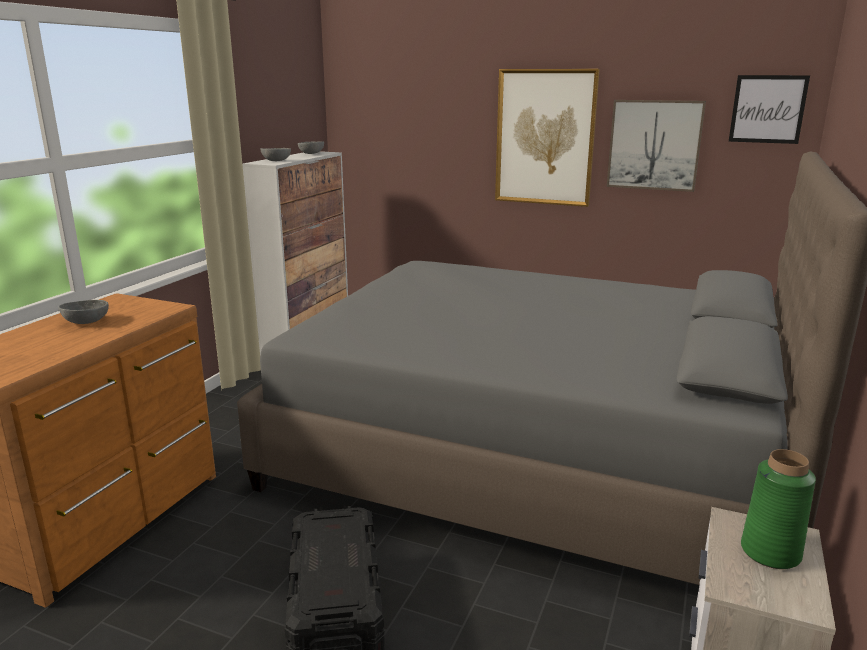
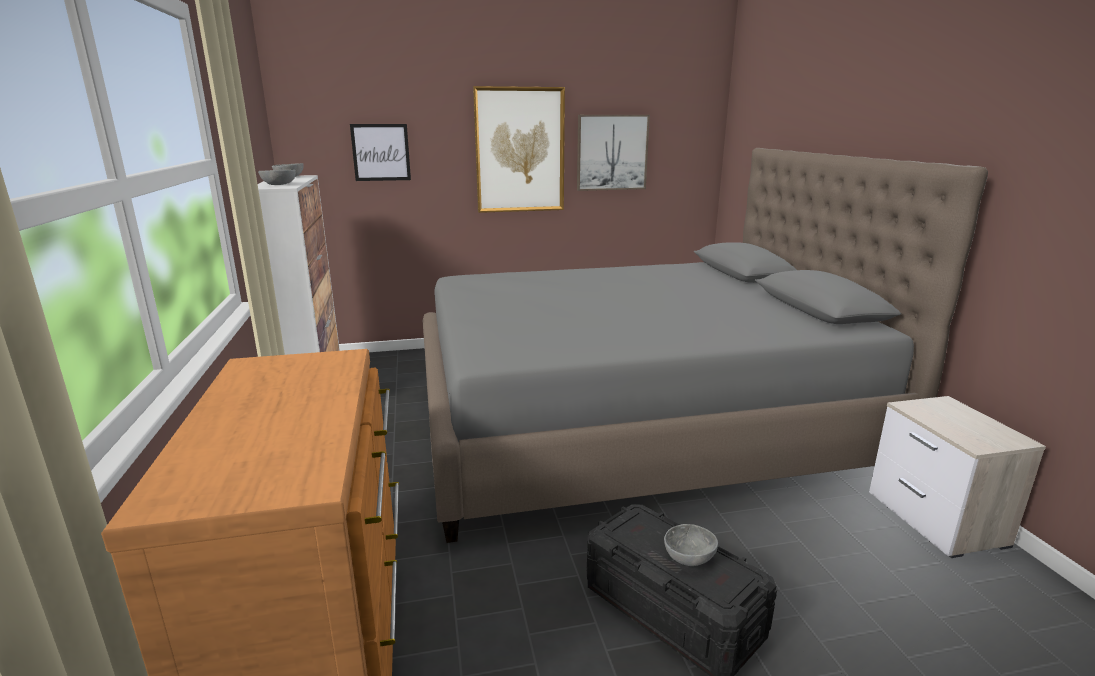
camera: 35 degrees left, 0 degrees up
(86, 321) = (270, 395): grey bowl -> grey bowl (688, 557)
(767, 109) = (690, 120): picture -> picture (381, 152)
(771, 552) = (955, 417): green vase -> none

